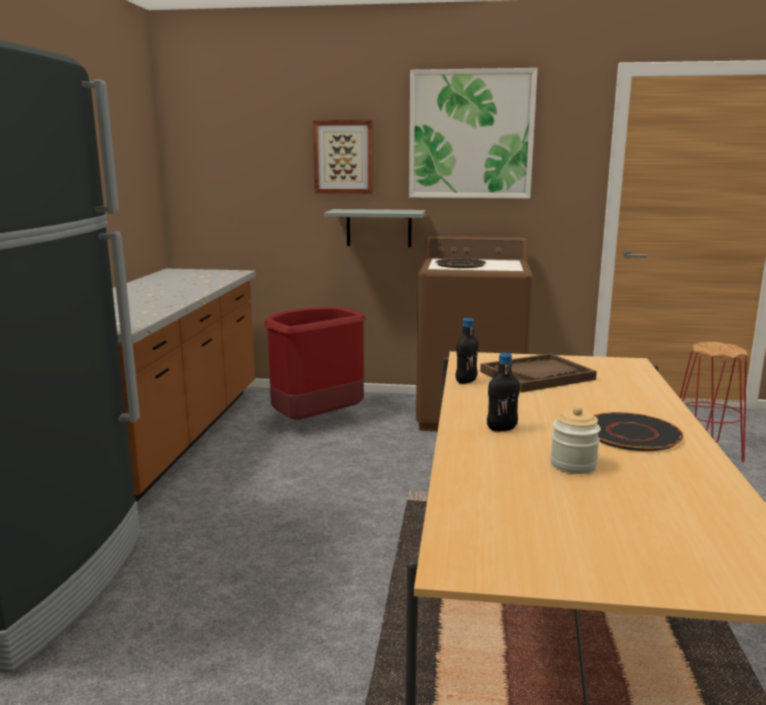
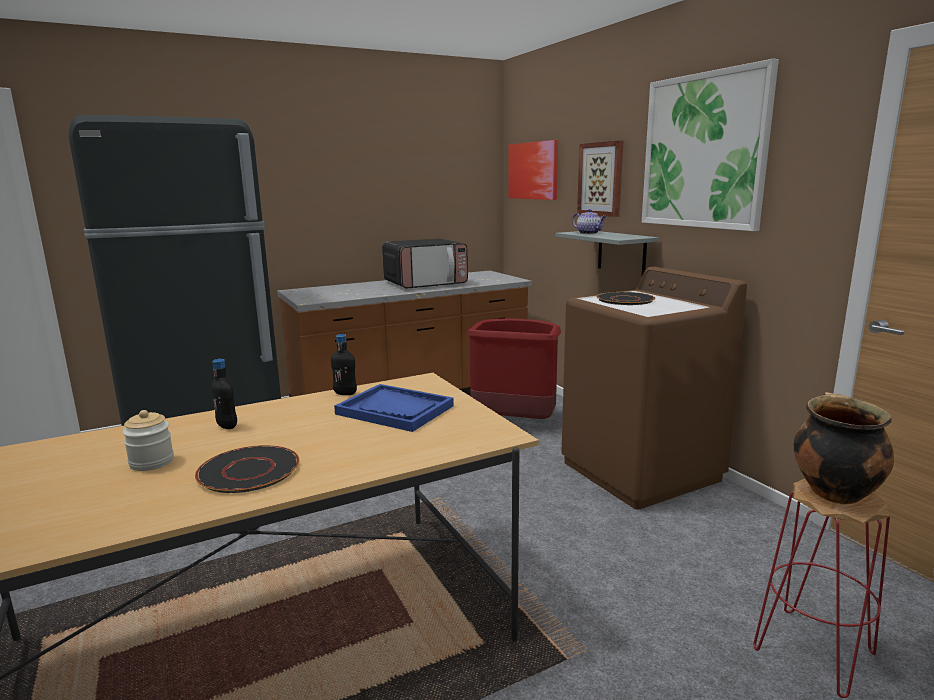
camera: 55 degrees right, 0 degrees up
(166, 289) = (426, 283): none -> microwave
(226, 147) = (533, 170): none -> picture
(358, 211) = (589, 233): none -> teapot
(537, 375) = (395, 410): brown tray -> blue tray
(716, 347) = (833, 492): none -> cooking pot

